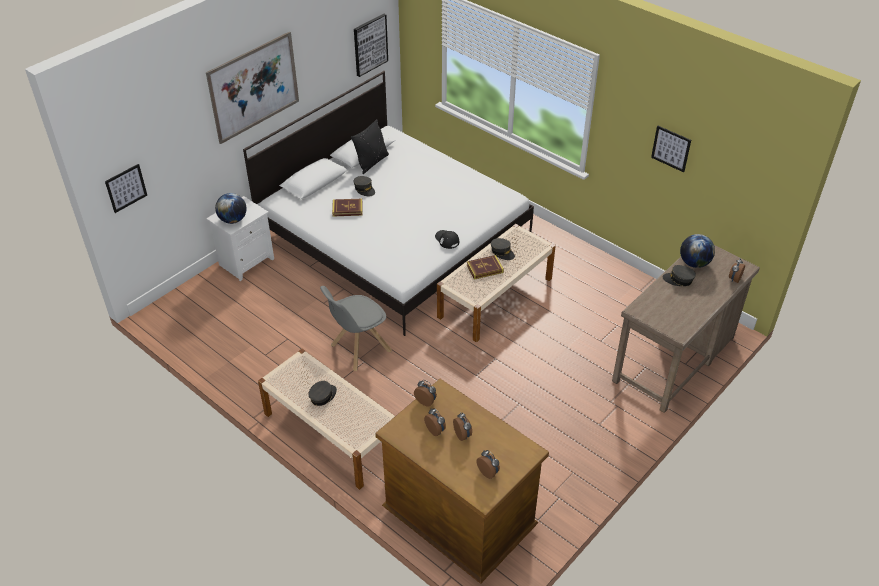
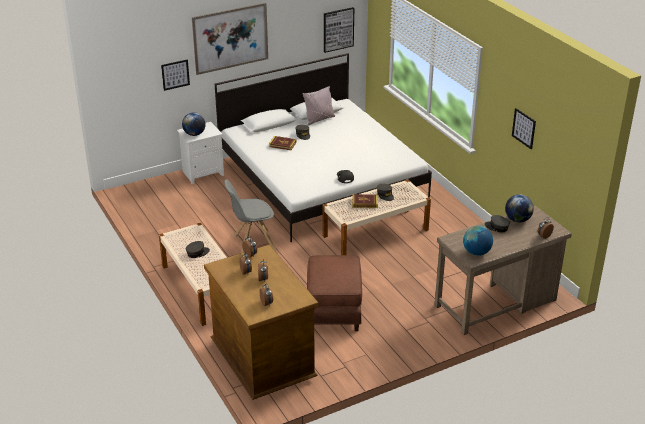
camera: 20 degrees right, 10 degrees down
(126, 188) = (116, 87): picture -> picture (175, 74)
(372, 163) = (319, 119): black pillow -> purple pillow
(504, 420) = (334, 310): none -> brown ottoman
(677, 322) = (476, 252): none -> globe

